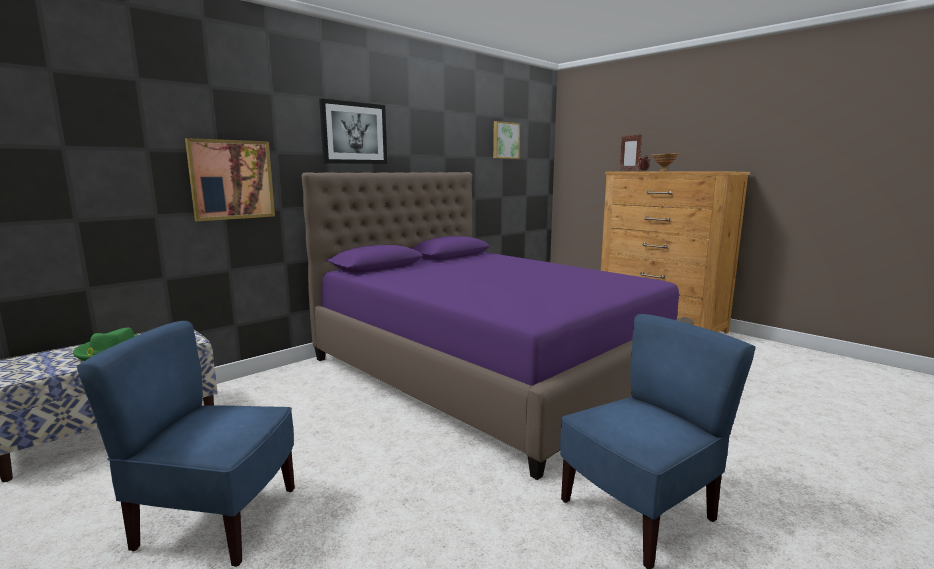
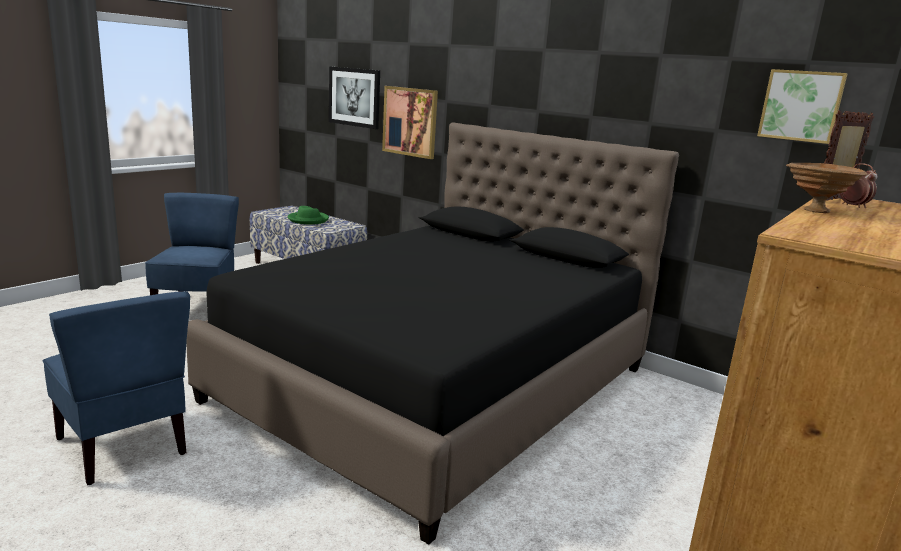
camera: 80 degrees right, 5 degrees up
(354, 133) = (518, 85): picture -> picture (354, 97)
(489, 370) = (439, 384): purple bed -> black bed

